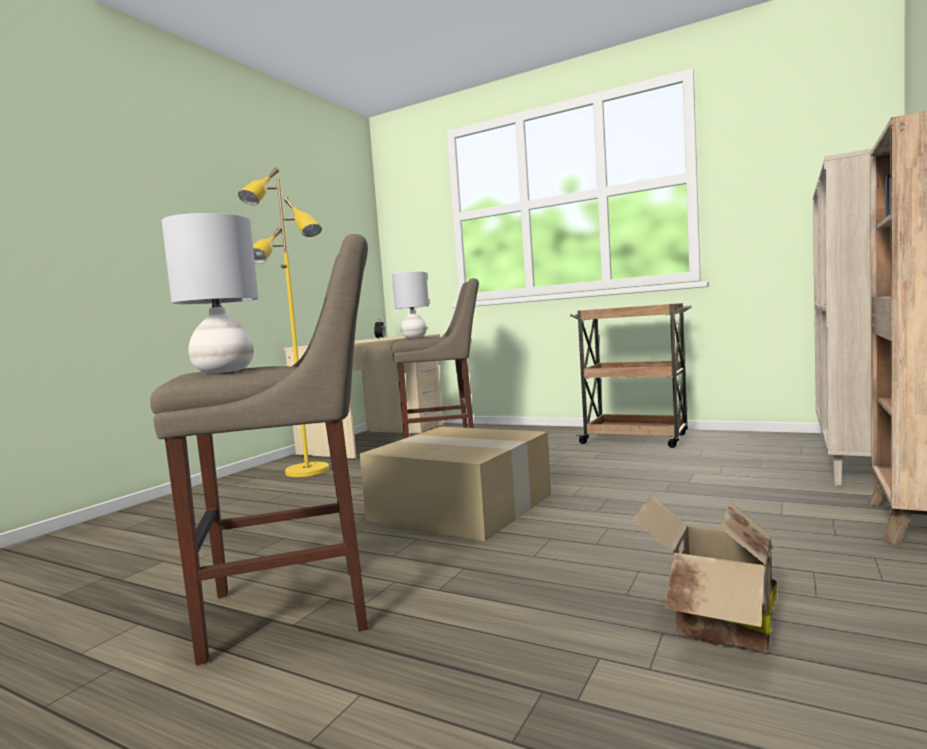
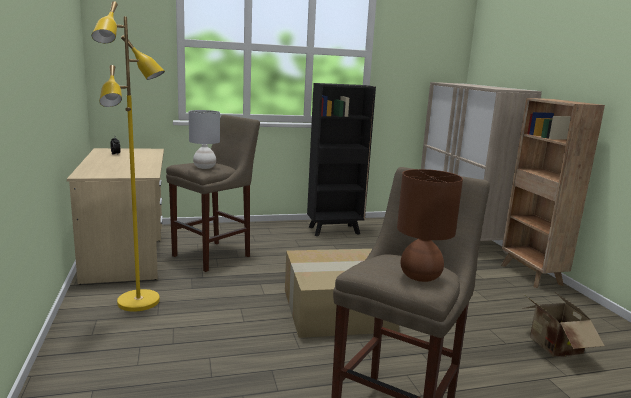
camera: 45 degrees left, 10 degrees up
(223, 371) = (420, 277): grey table lamp -> brown table lamp
(636, 439) = (335, 230): brown cart -> black bookcase

